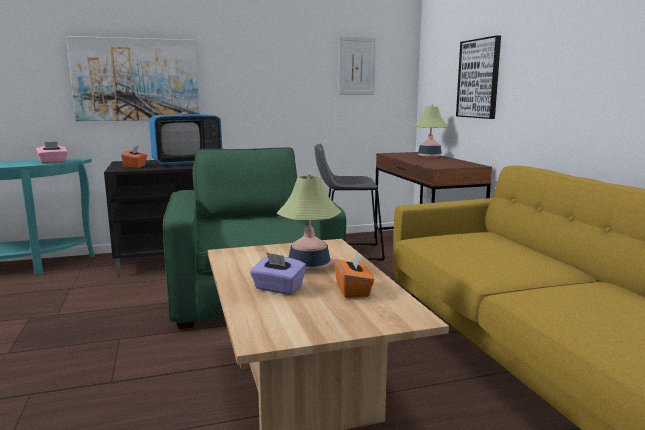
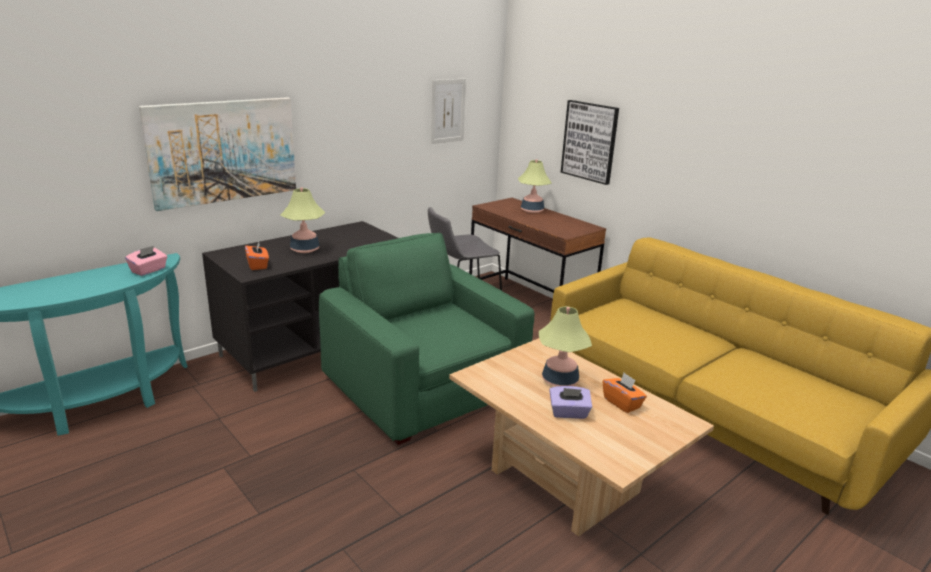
camera: 25 degrees left, 10 degrees up
(187, 163) = (305, 249): television -> table lamp

